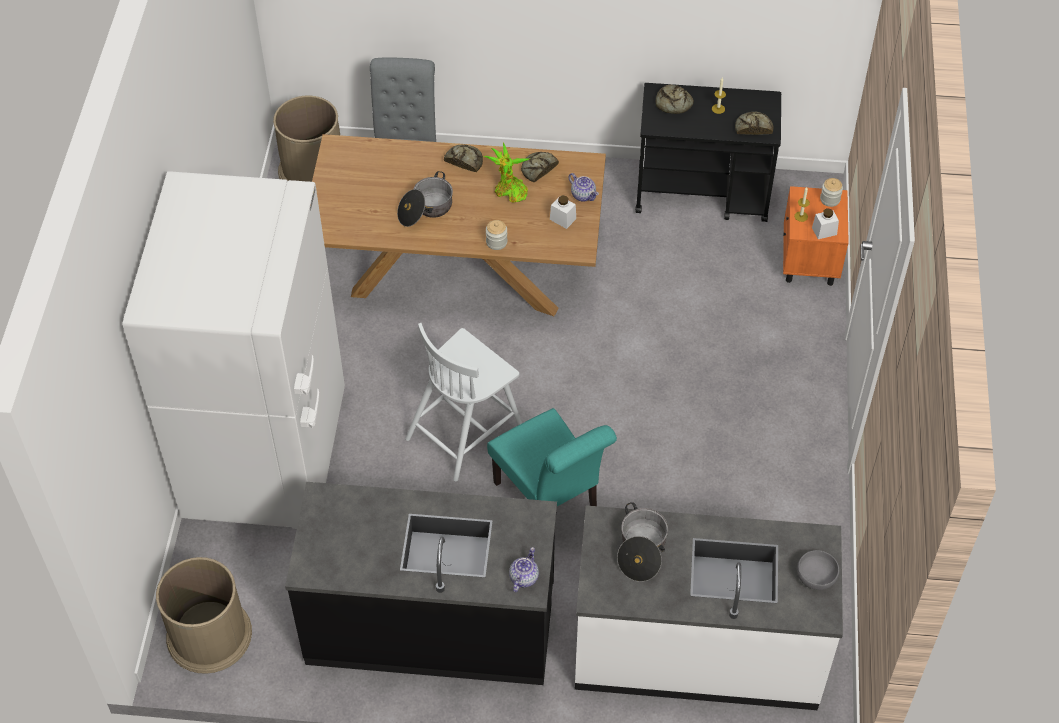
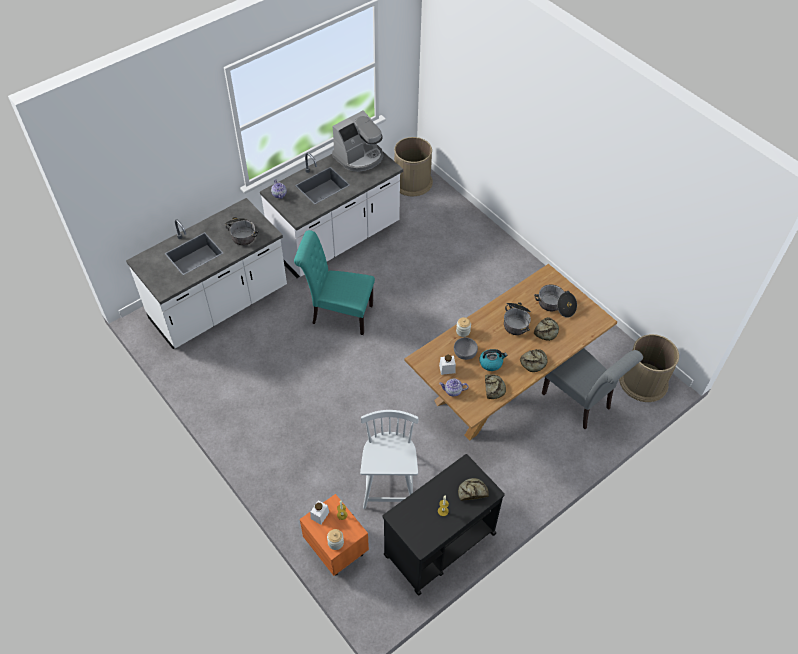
camera: 135 degrees right, 0 degrees up
(268, 455) = (475, 247): white fridge -> none
(339, 553) = (359, 157): none -> coffee machine
(361, 194) = (555, 305): none -> cooking pot
(431, 625) = (336, 239): black counter -> white counter
(465, 431) = (409, 316): white chair -> white chair (389, 481)
(509, 191) = (491, 363): potted plant -> kettle
(753, 127) = (409, 514): bread -> bread (547, 331)
(816, 577) = (154, 274): grey bowl -> grey bowl (464, 353)

